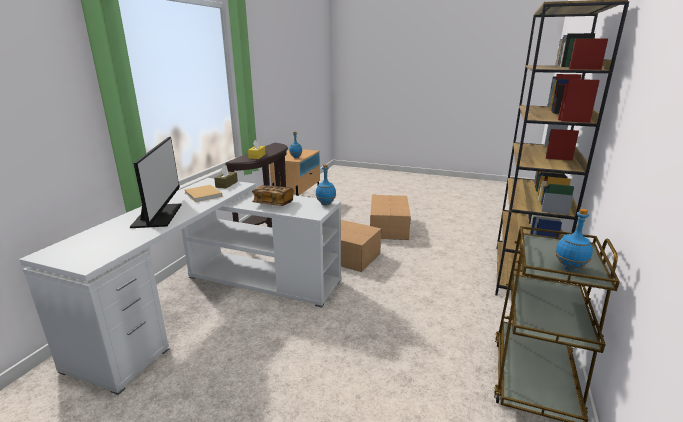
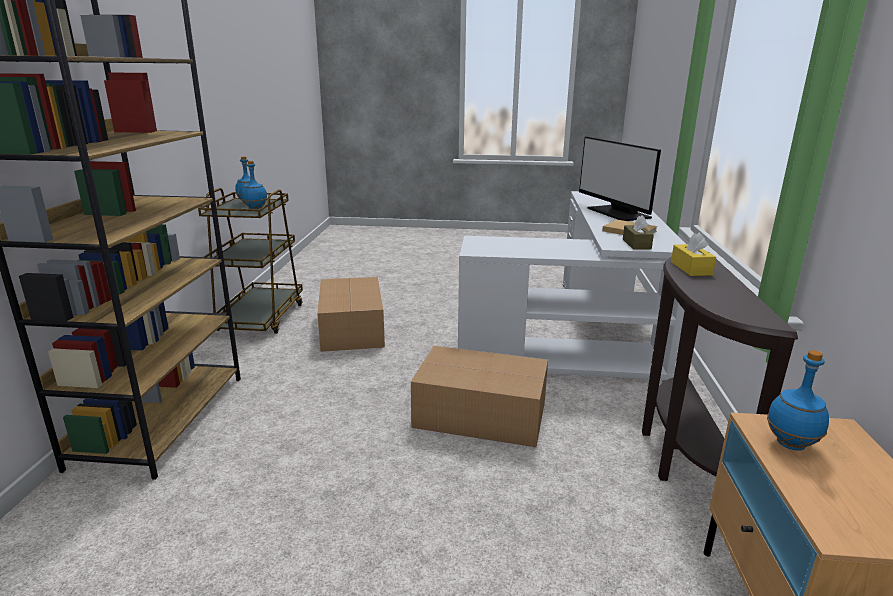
camera: 165 degrees right, 0 degrees up
(273, 203) = (541, 245): book -> none
(326, 204) = (474, 249): blue bottle -> blue bottle (256, 209)
(389, 226) = (405, 523): cardboard box -> cardboard box (351, 329)

